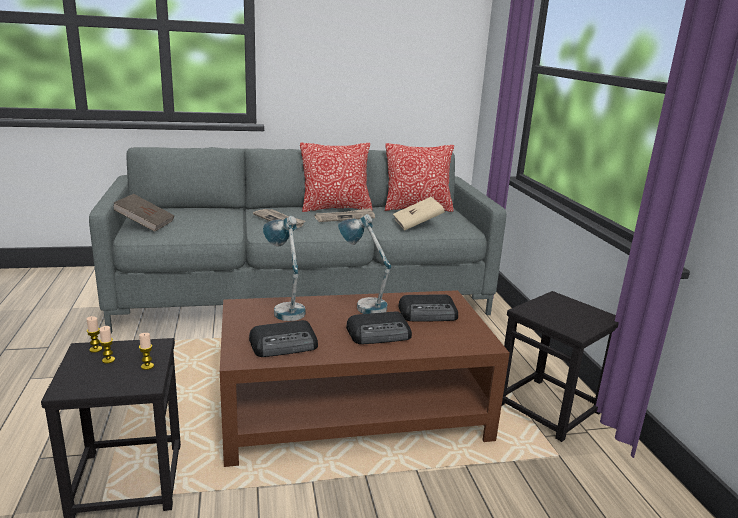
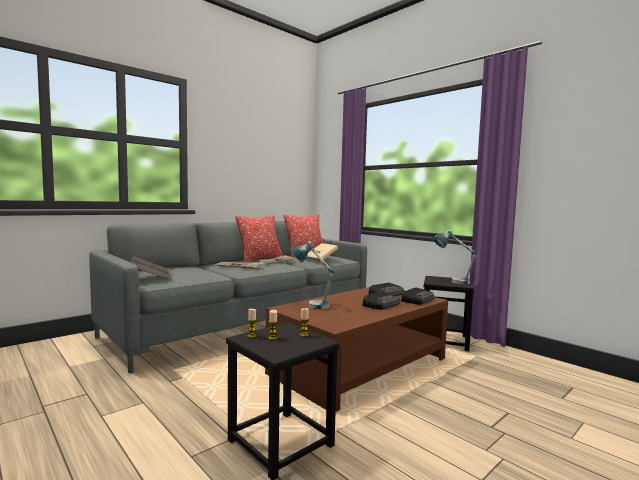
camera: 30 degrees left, 15 degrees down
(285, 345) = (345, 317): radio -> radio (417, 300)
(362, 304) = (347, 296): table lamp -> table lamp (452, 281)

